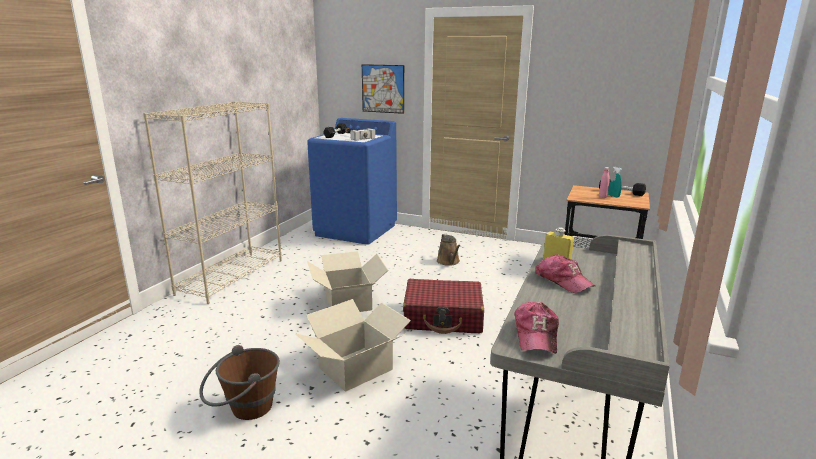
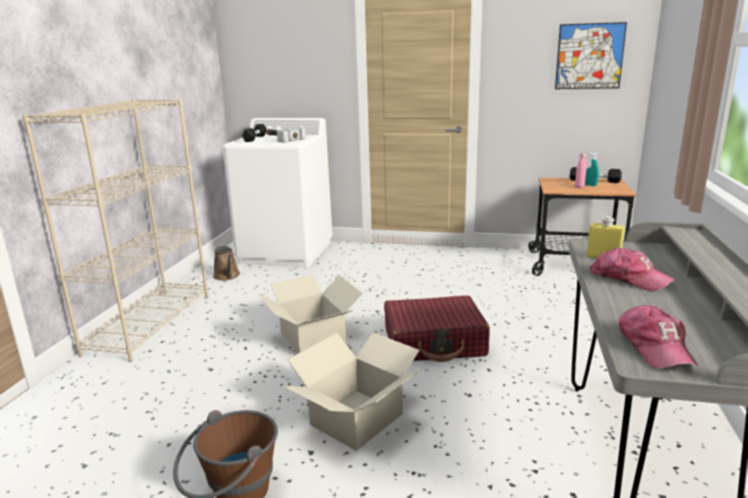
camera: 10 degrees left, 0 degrees up
(356, 230) = (287, 252): blue washing machine -> white washing machine
(383, 88) = (306, 80): picture -> picture (589, 56)
(449, 262) = (411, 277): brown watering can -> brown watering can (227, 276)

